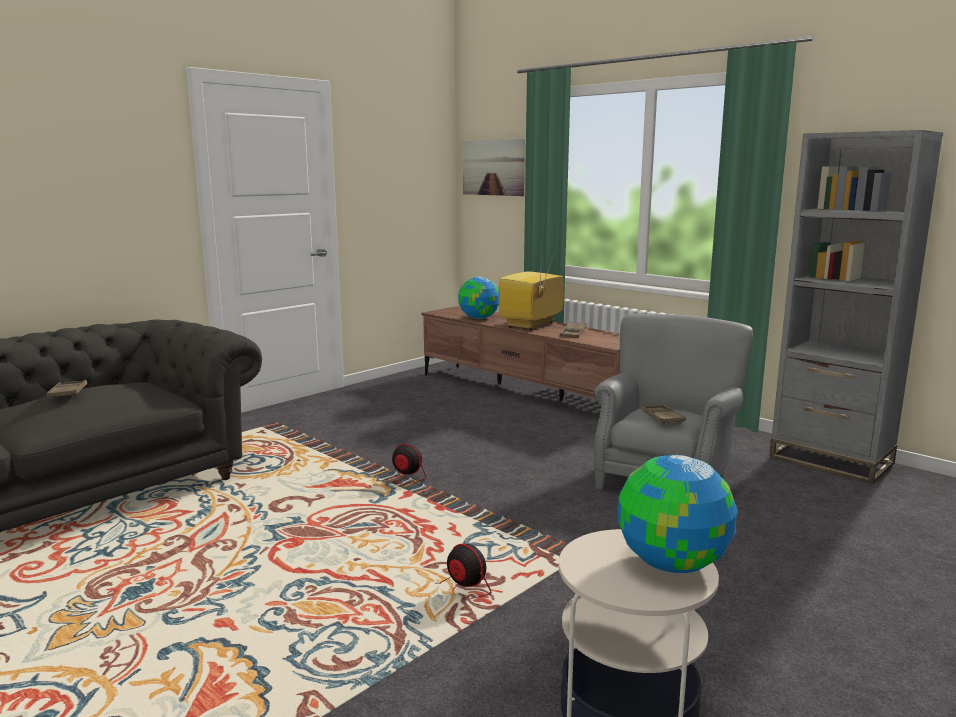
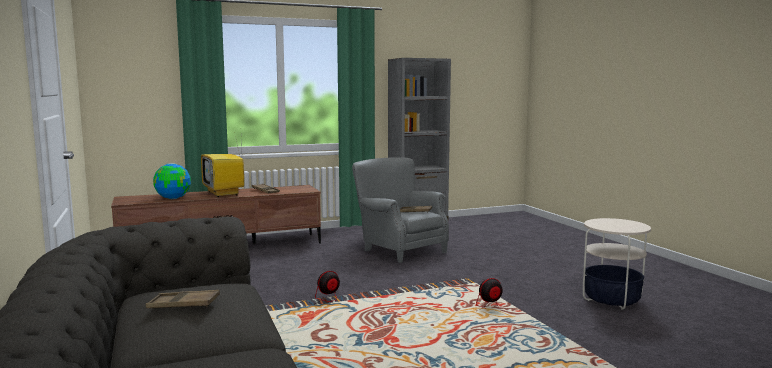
camera: 65 degrees left, 5 degrees down
(493, 167) = (131, 73): picture -> none
(672, 564) = (617, 221): globe -> none

